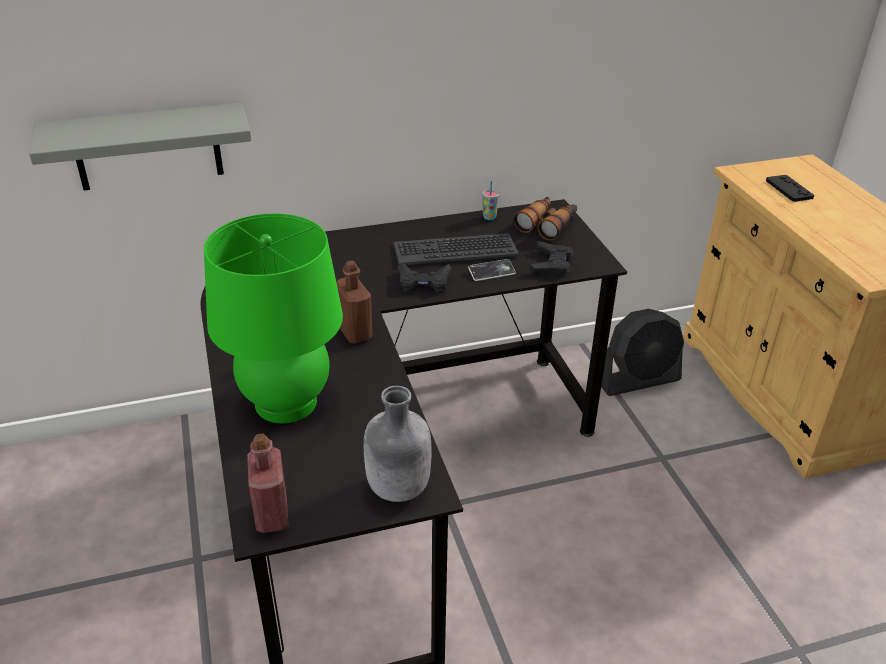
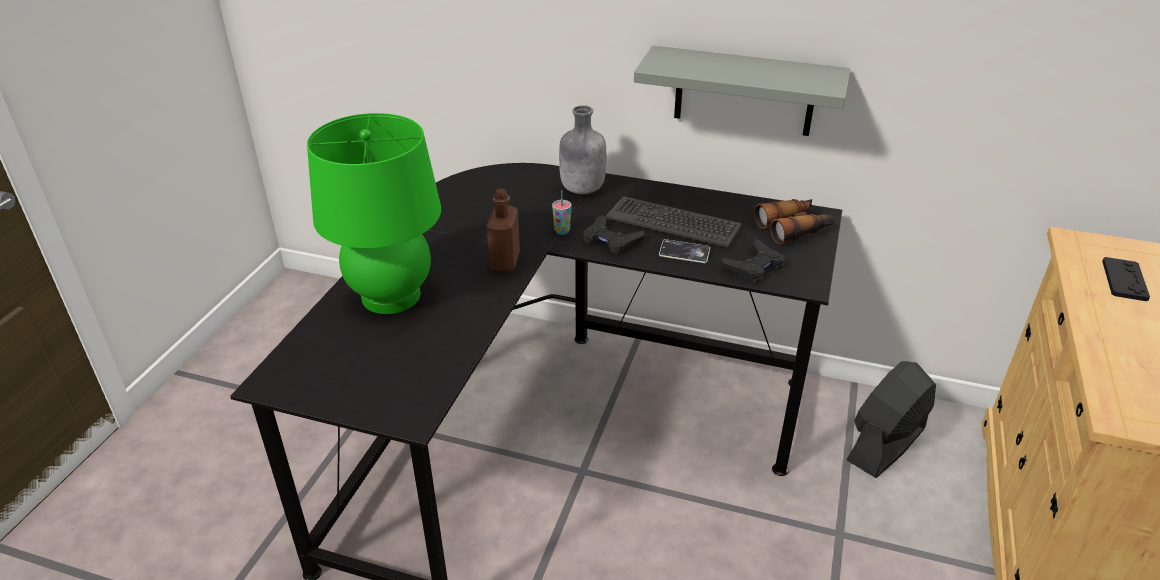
camera: 35 degrees right, 0 degrees up
(148, 147) = (433, 47): grey shelf -> grey shelf (744, 91)
(272, 515) = (287, 376): red bottle -> none
(398, 489) = (394, 402): grey bottle -> grey bottle (581, 190)
(489, 217) = (741, 203): cup -> cup (562, 231)
(638, 380) = (885, 444): black fan -> black fan turned 120 degrees clockwise

